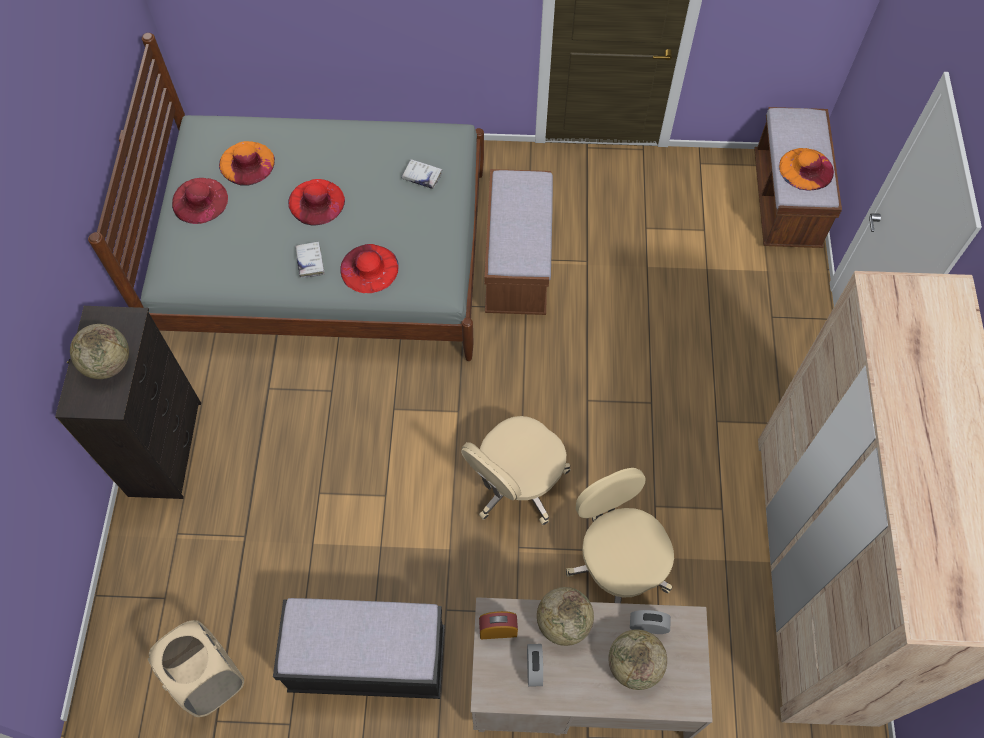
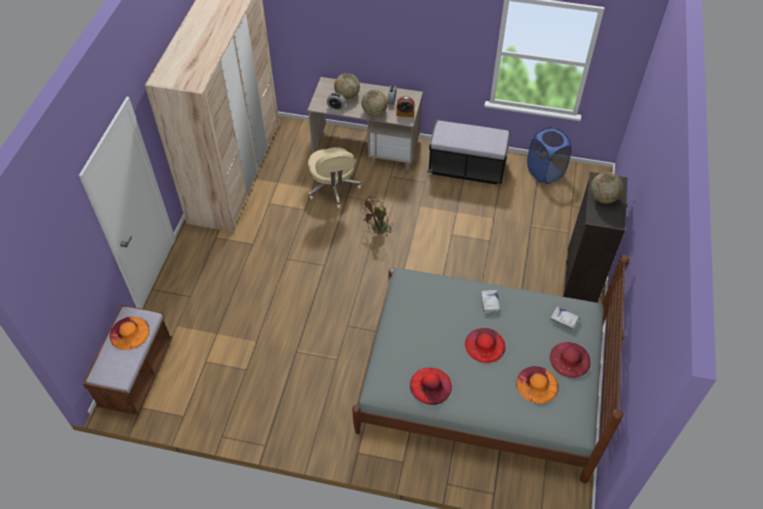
camera: 170 degrees left, 10 degrees down
(209, 678) = (545, 172): beige laundry basket -> blue laundry basket
(369, 268) = (451, 293): red hat -> red hat (430, 385)
(422, 177) = (407, 353): white book -> white book (564, 320)
(516, 265) = (346, 356): brown bench -> none
(516, 483) = (377, 230): beige office chair -> brown fan

